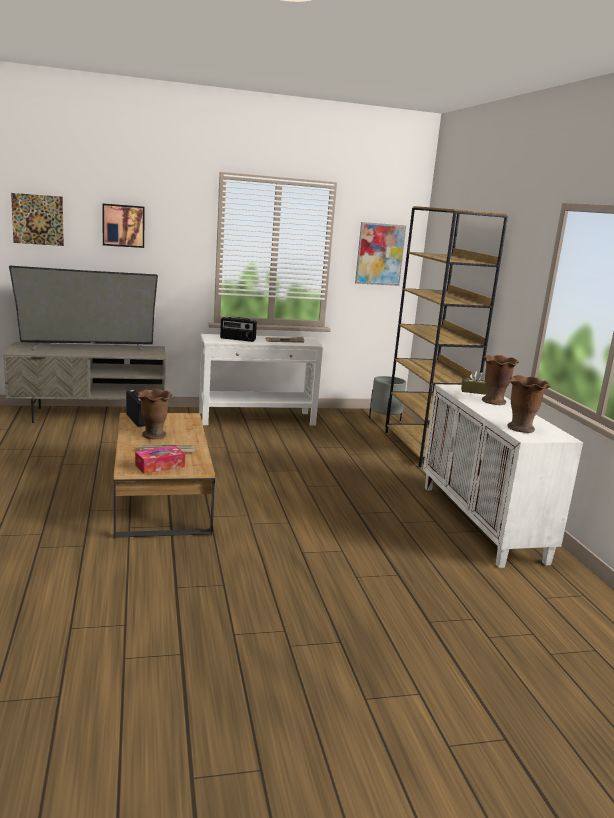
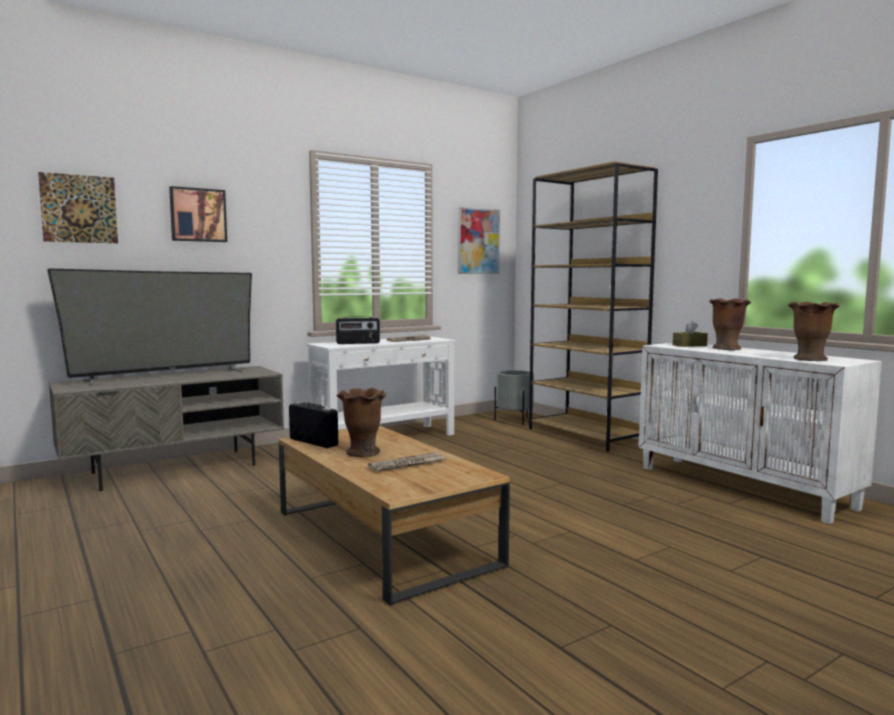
camera: 20 degrees left, 10 degrees down
(160, 466) = (429, 481): tissue box -> none

